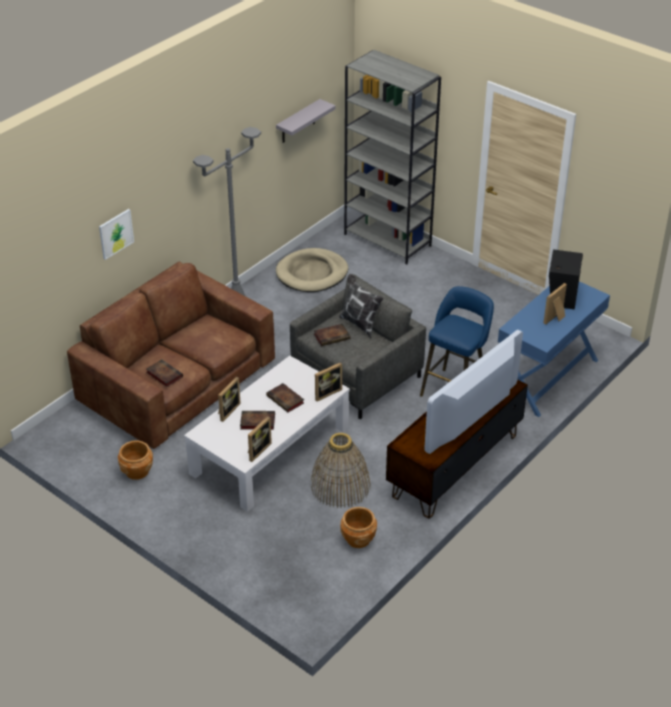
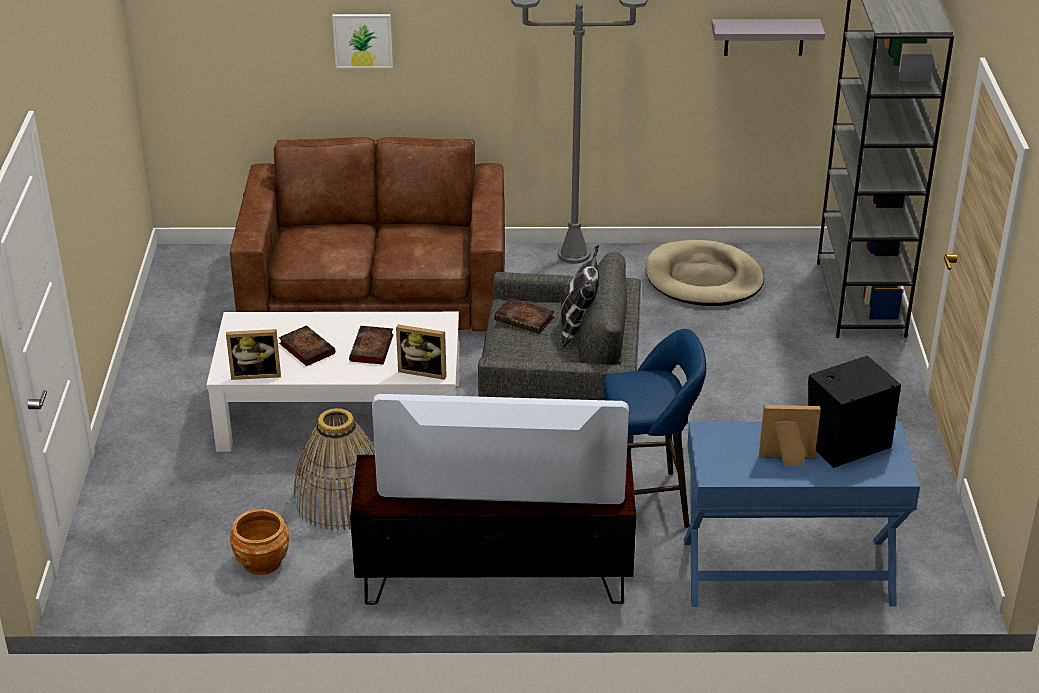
camera: 50 degrees right, 5 degrees down
(137, 471) = (196, 342): brown planter -> none
(163, 374) = (309, 248): book -> none
(227, 410) = (300, 319): picture frame -> none

